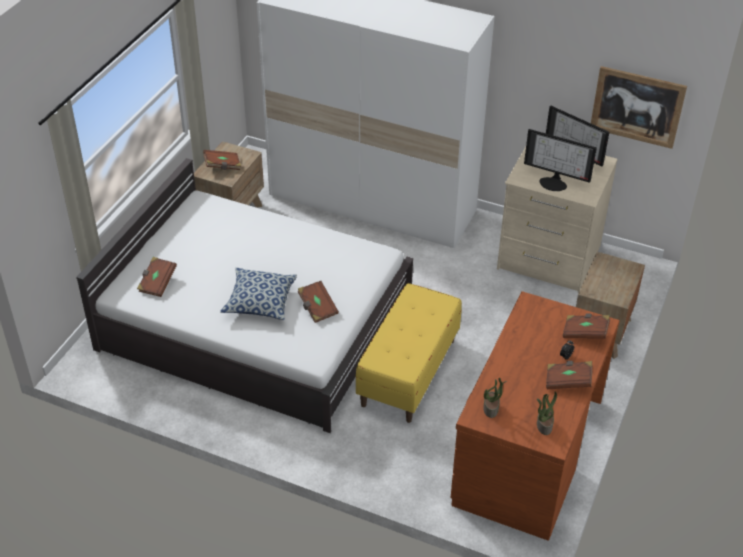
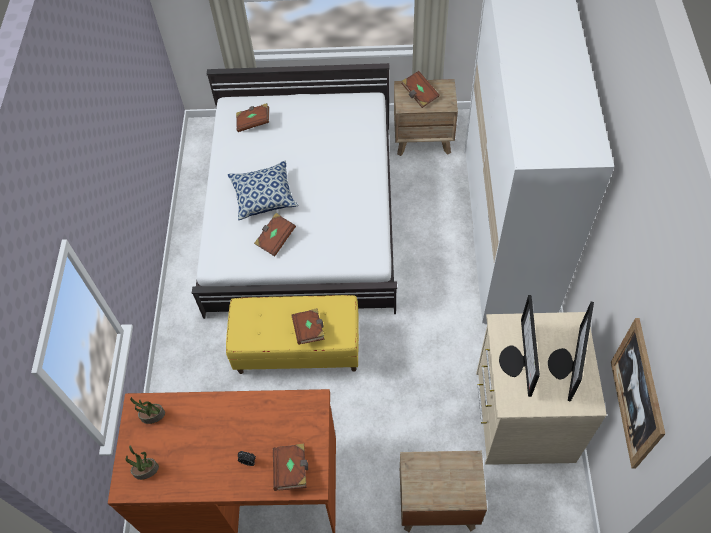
camera: 70 degrees right, 15 degrees up
(568, 381) = (213, 474): brown book -> brown book (309, 330)

